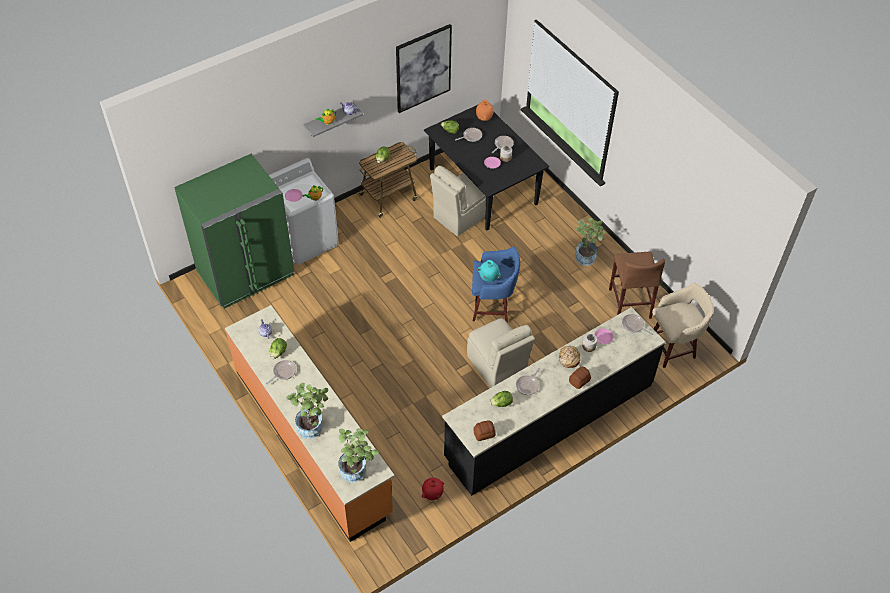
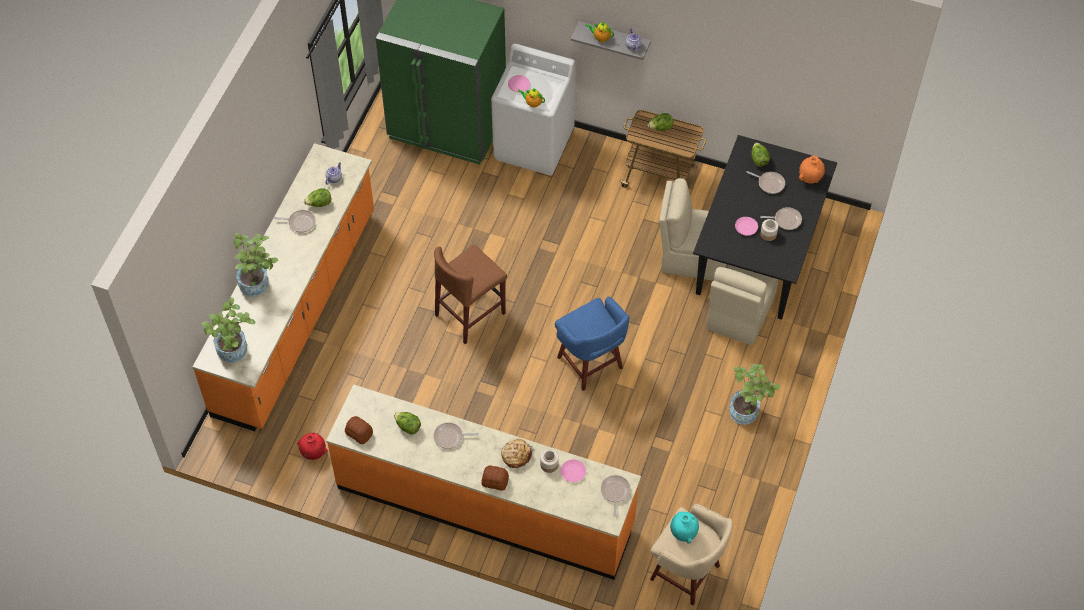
camera: 55 degrees right, 5 degrees up
(423, 68) = (758, 65): picture -> none
(488, 278) = (582, 324): turquoise vase -> turquoise vase (683, 533)
(497, 367) = (515, 416): beige chair -> beige chair (739, 314)
(549, 420) = (485, 505): black counter -> orange counter
(629, 303) = (715, 494): brown stool -> brown stool (470, 314)

